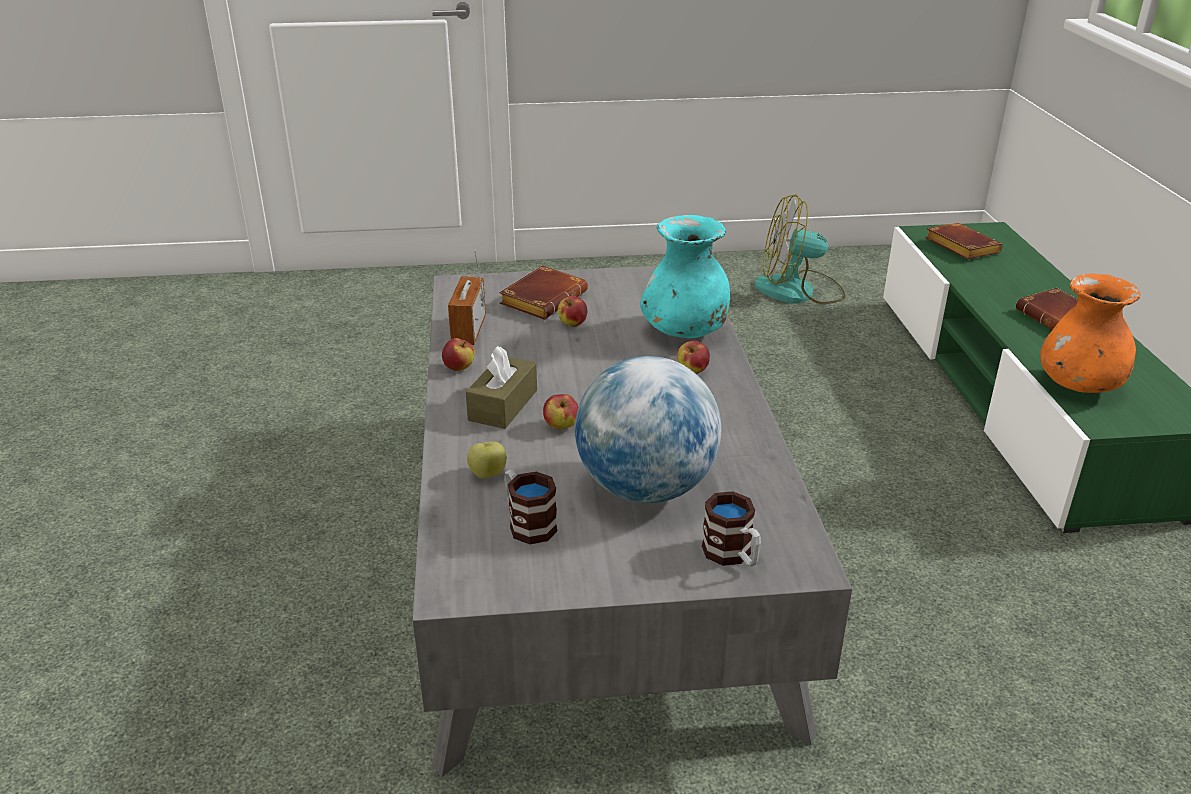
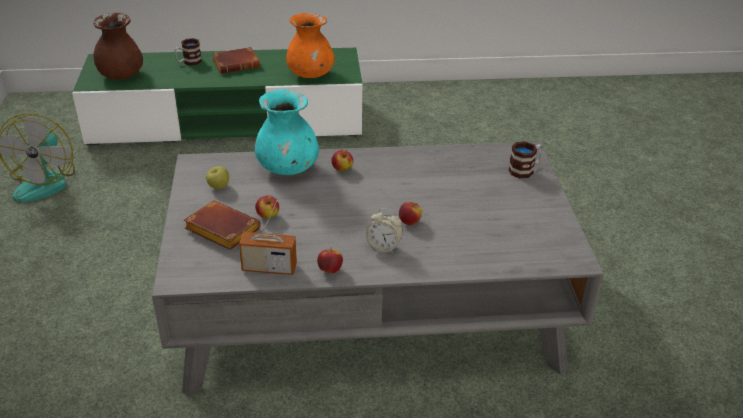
camera: 90 degrees left, 5 degrees up
(488, 475) = (467, 251): apple -> apple (218, 187)
(503, 405) = (384, 247): brown tissue box -> alarm clock
(527, 523) = (512, 234): mug -> mug (189, 62)
(645, 488) = (472, 193): globe -> none
(959, 247) = (121, 76): brown book -> brown vase

